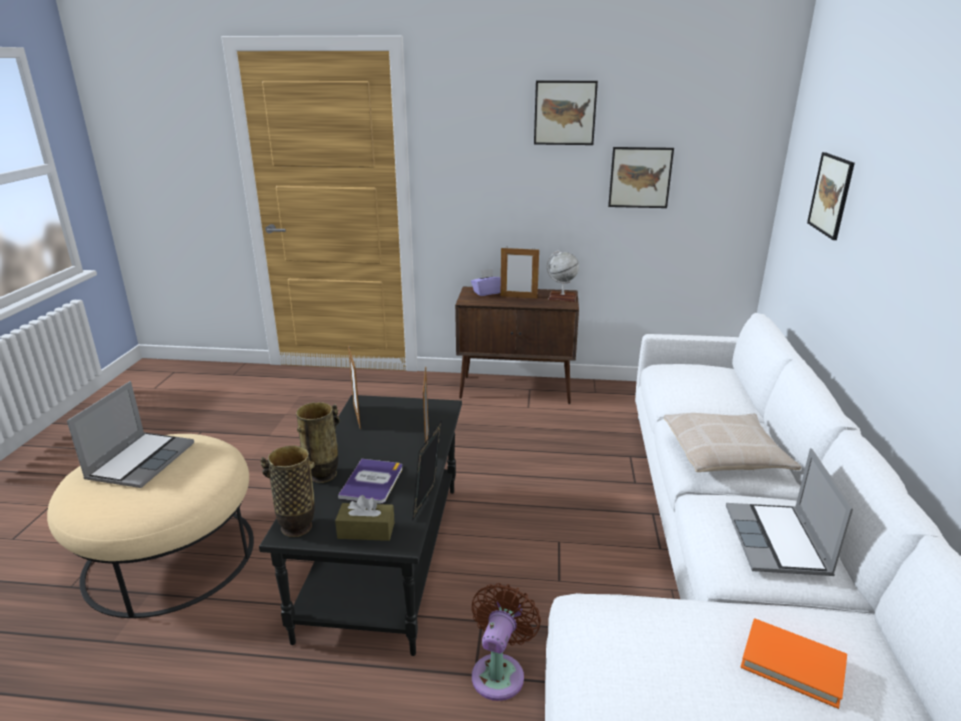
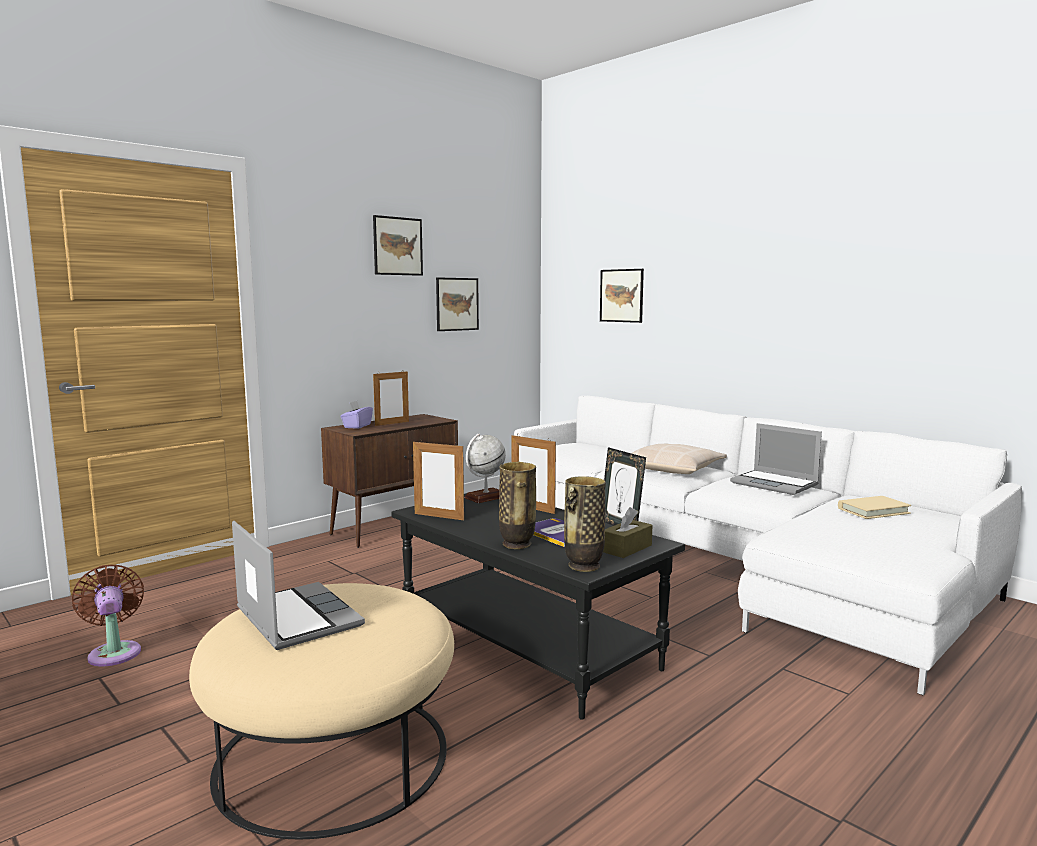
camera: 50 degrees left, 15 degrees down
(499, 672) = (716, 646): brown fan -> brown fan (114, 652)
(562, 297) = (426, 418): globe -> globe (485, 497)
(792, 665) = (873, 511): orange book -> beige book

